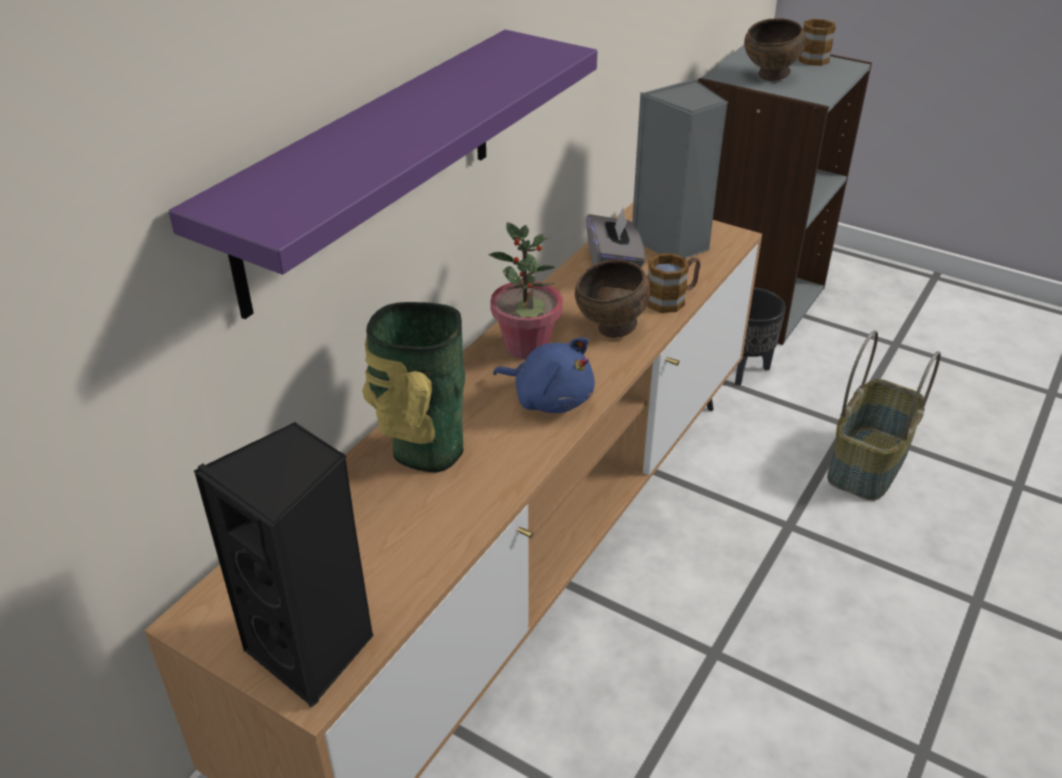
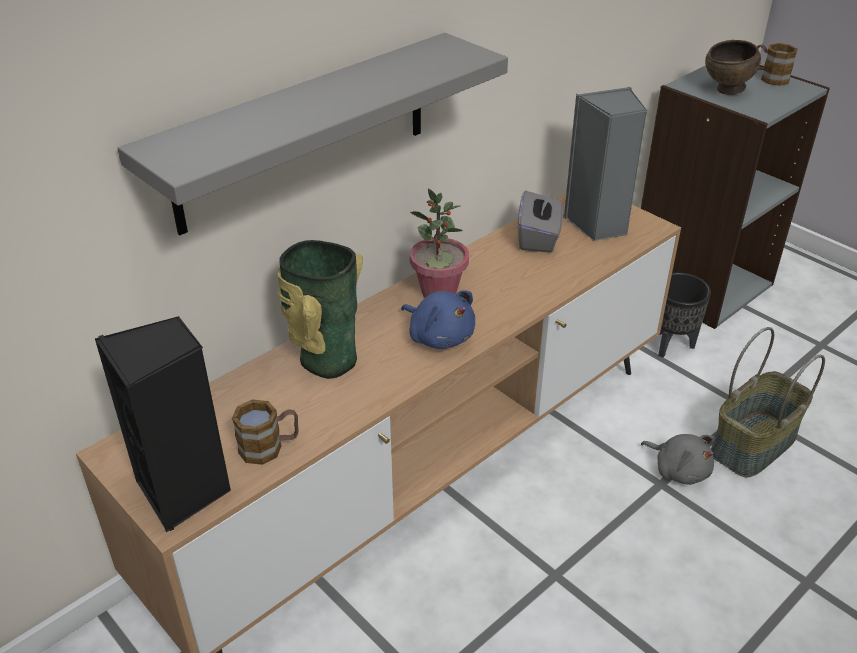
camera: 15 degrees right, 0 degrees up
(370, 168) = (304, 132): purple shelf -> grey shelf
(611, 330) = (513, 289): brown bowl -> none
(672, 299) = (576, 272): mug -> mug (269, 447)
(802, 506) = (679, 469): none -> grey plush toy

